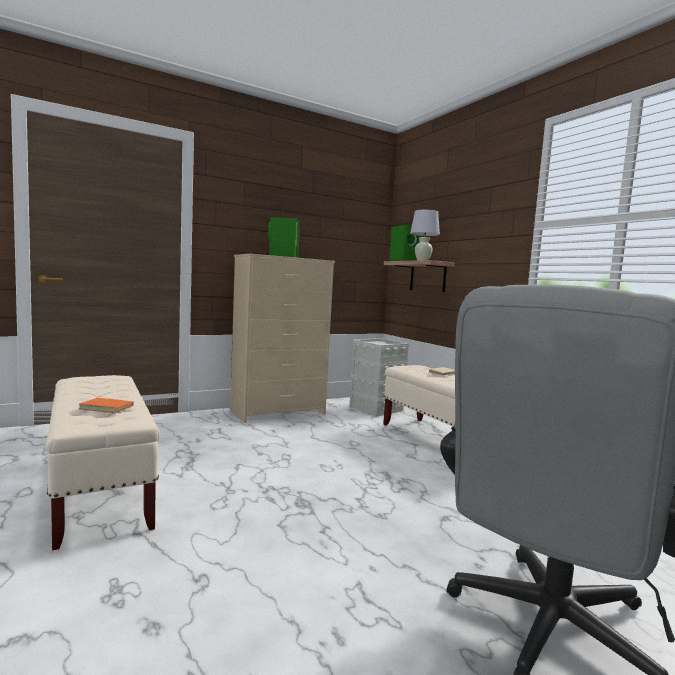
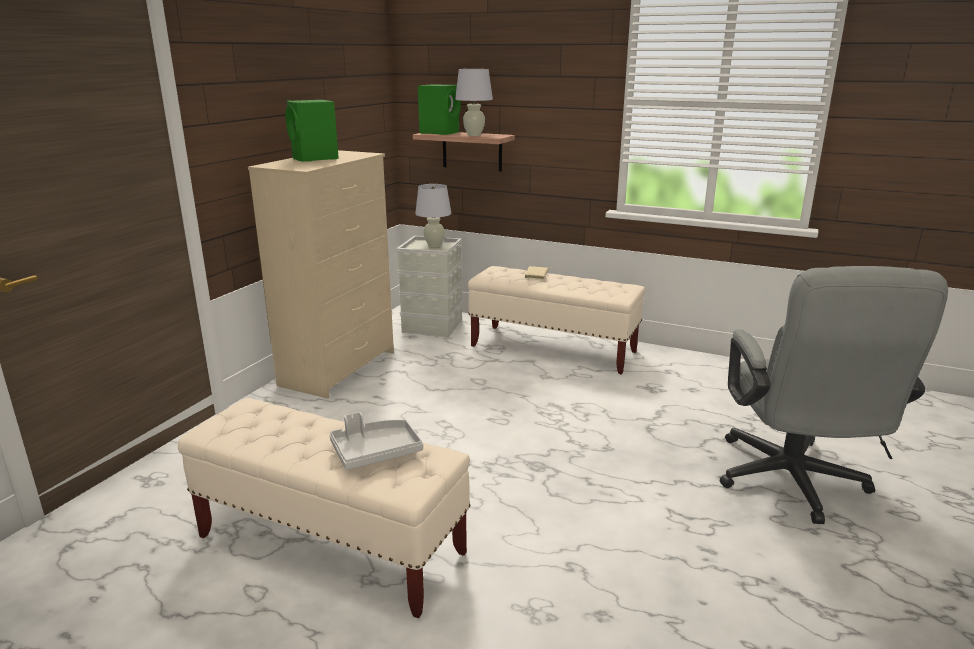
camera: 35 degrees left, 15 degrees up
(107, 407) = (375, 452): orange book -> grey tray
(384, 344) = (434, 245): none -> white table lamp

